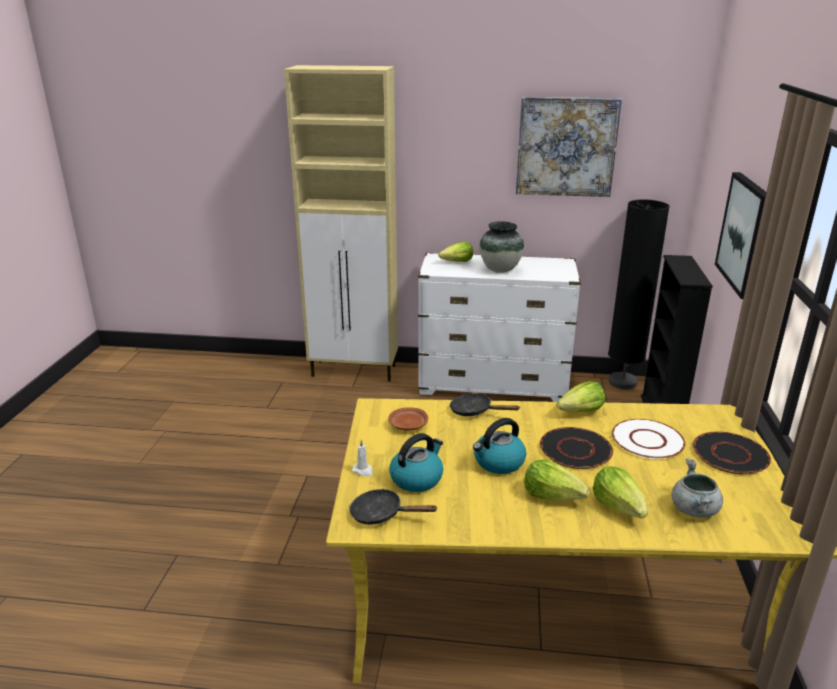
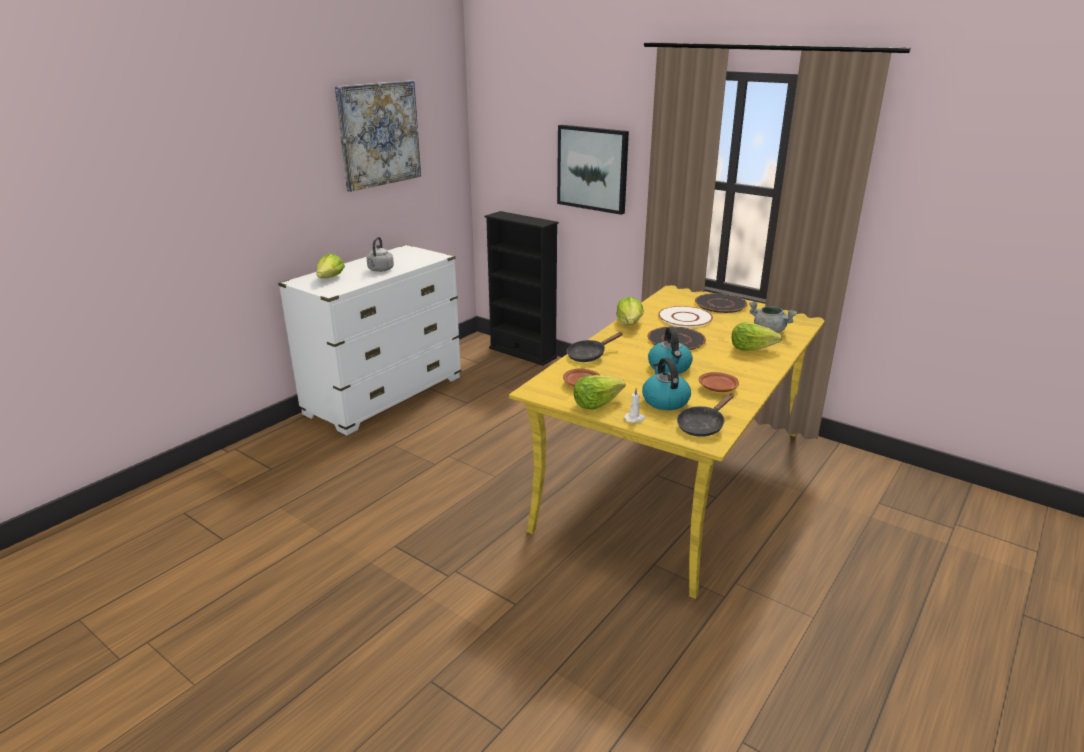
camera: 60 degrees left, 0 degrees up
(355, 371) = (243, 457): beige cabinet -> none
(478, 504) = (717, 388): none -> brown plate
(500, 270) = (380, 270): vase -> grey kettle
(553, 495) = (725, 363): lettuce -> lettuce (596, 403)
(622, 382) = (463, 347): black floor lamp -> none

